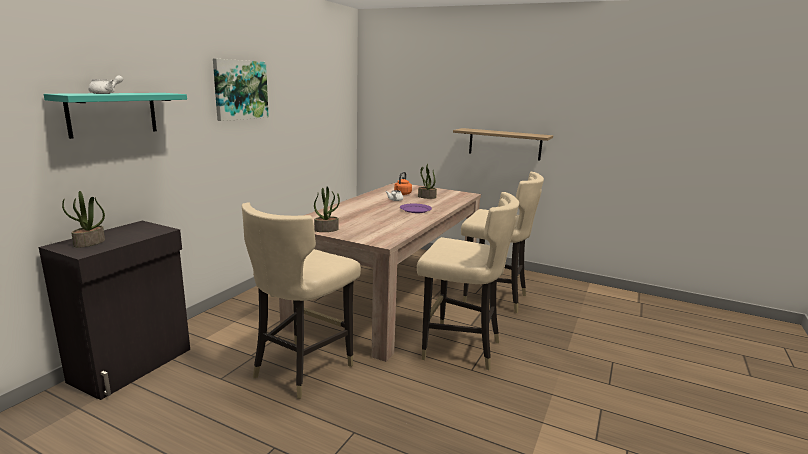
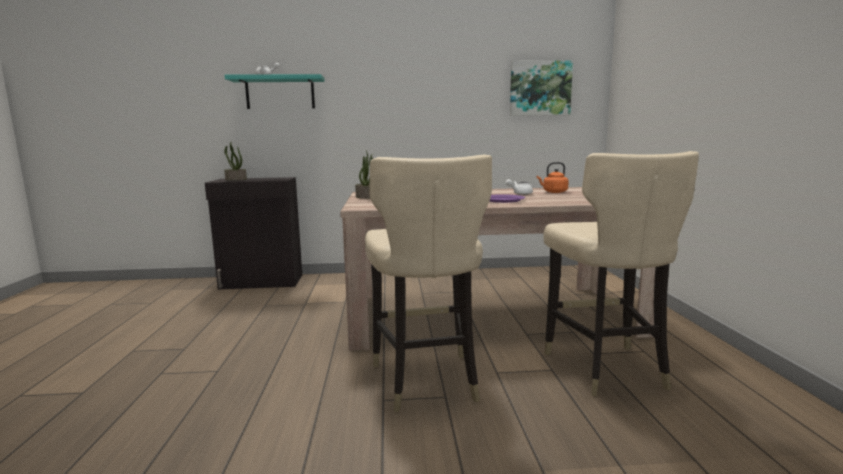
camera: 60 degrees right, 5 degrees down
(240, 90) = (407, 75): picture -> picture (540, 88)
(302, 368) = (302, 323): beige chair -> none
(426, 197) = (569, 196): potted plant -> none
(504, 144) = (752, 120): shelf -> none

